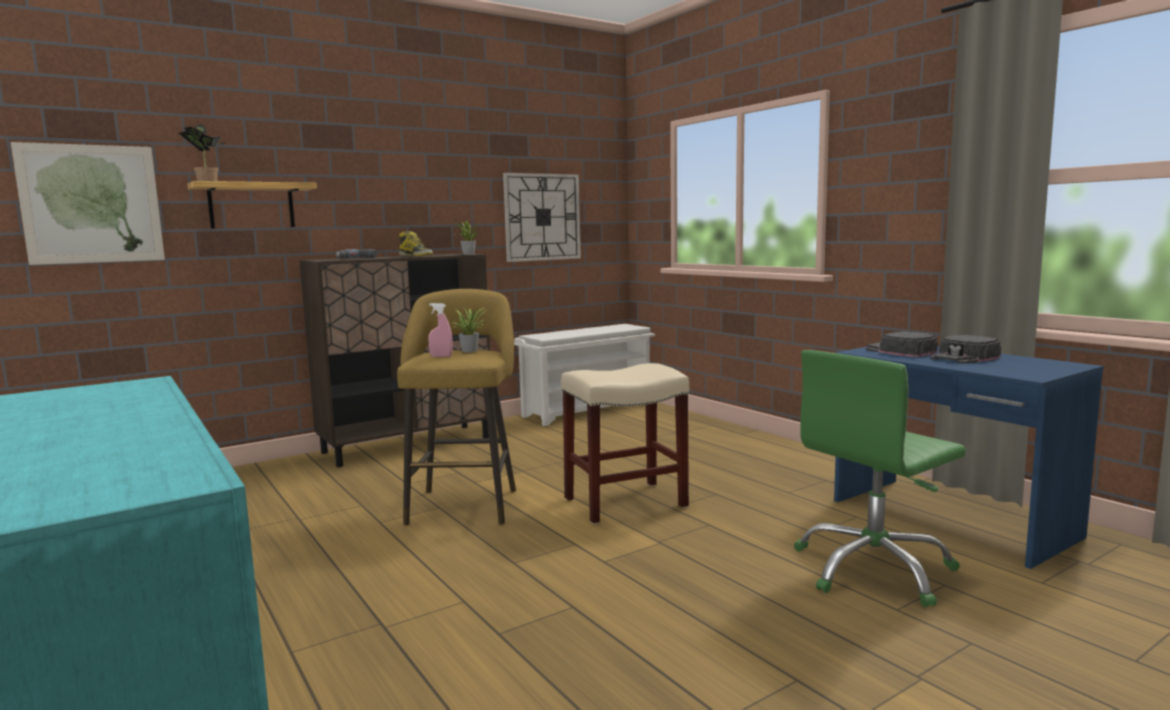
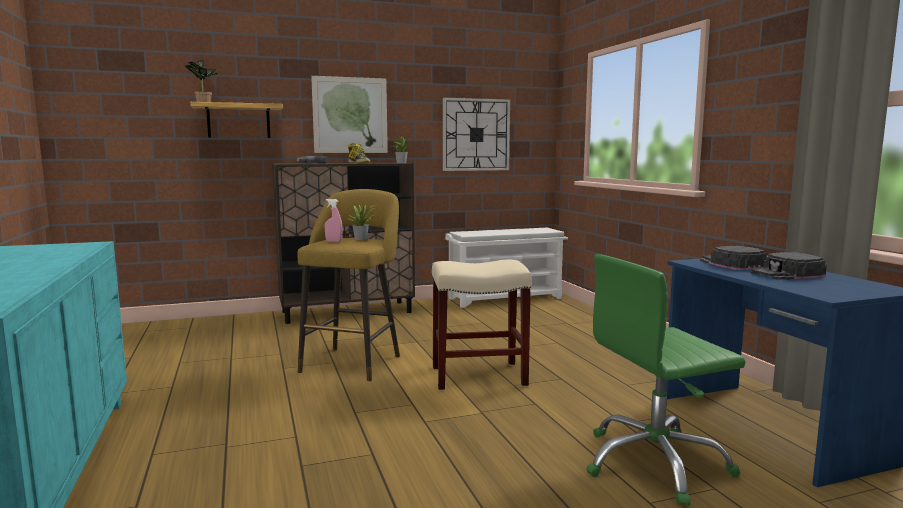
camera: 15 degrees right, 0 degrees up
(92, 204) = (126, 118): picture -> picture (350, 115)

